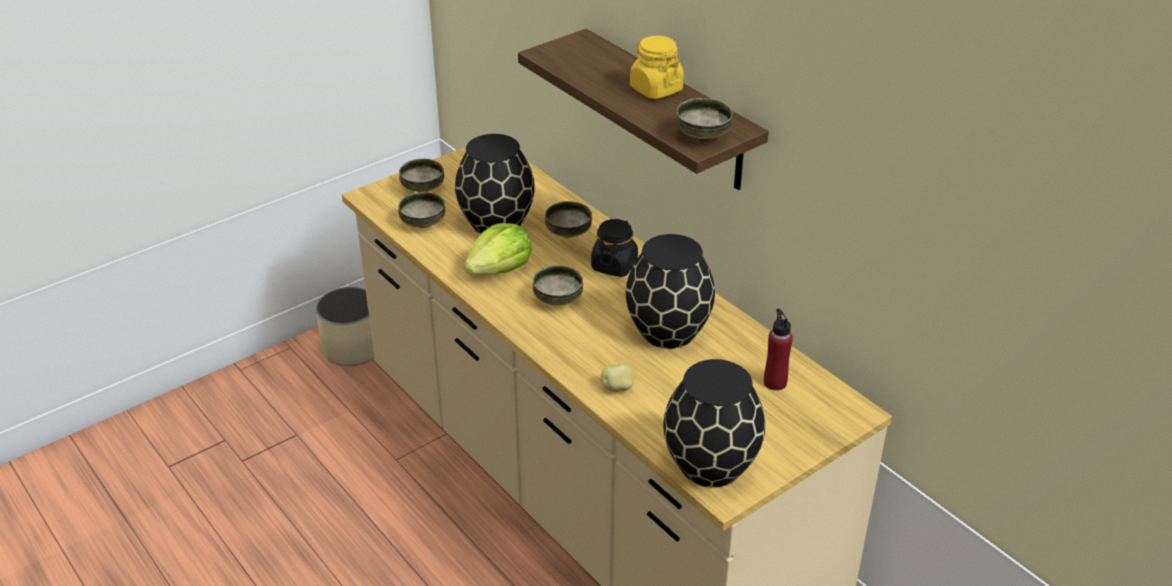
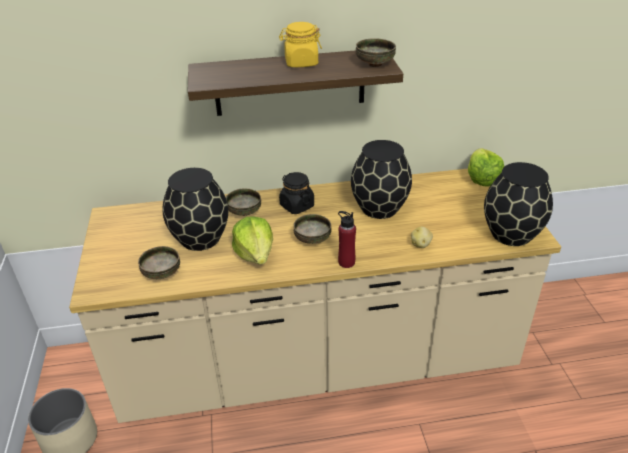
camera: 60 degrees left, 0 degrees up
(422, 188) = (116, 260): bowl -> none
(775, 382) = (451, 188): red bottle -> red bottle (346, 262)
(832, 407) = (482, 179): none -> lettuce

